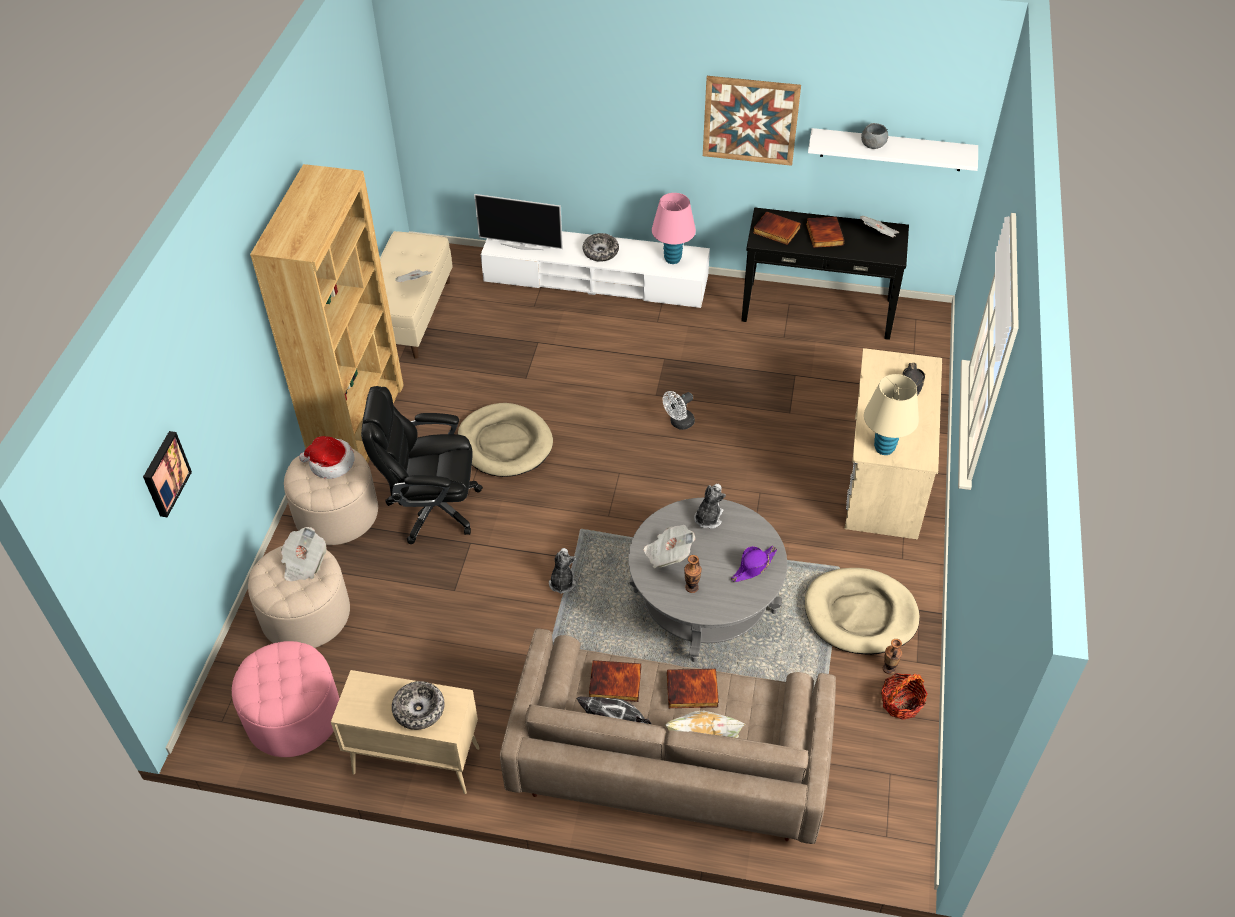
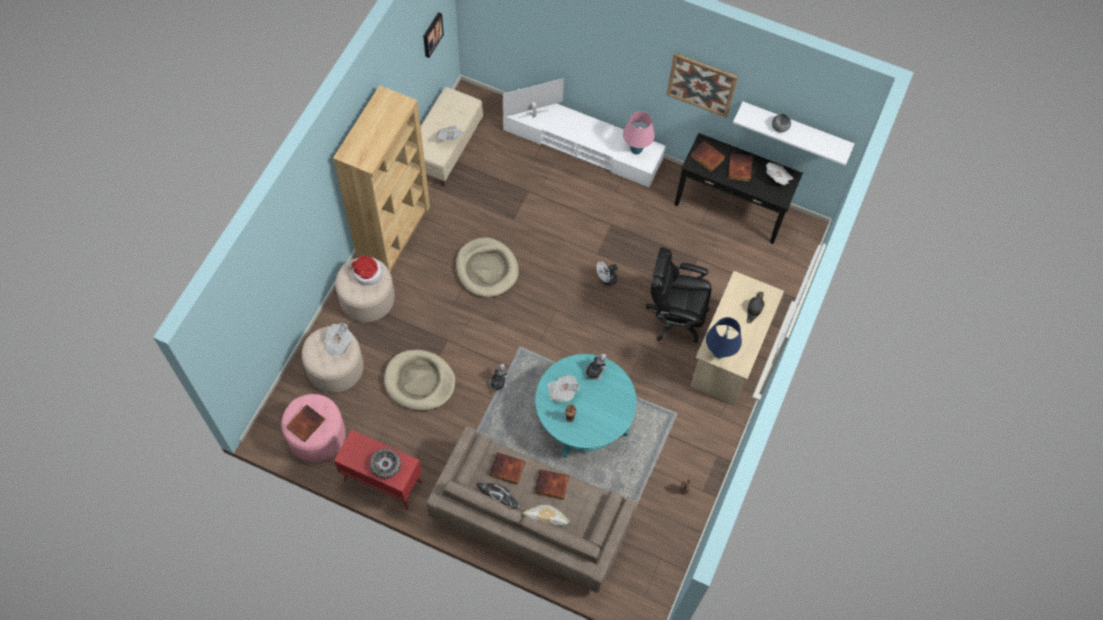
camera: 10 degrees right, 15 degrees up
(164, 473) = (260, 299): picture -> picture (431, 34)
(272, 685) = (305, 423): none -> book
(415, 761) = (382, 481): beige cabinet -> red cabinet
(432, 508) = (428, 308): black office chair -> black office chair (675, 316)
(522, 246) = (533, 114): television -> television turned 135 degrees clockwise
(600, 252) = (587, 132): bowl -> none
(704, 602) = (583, 417): grey coffee table -> turquoise coffee table
(753, 567) = (612, 413): purple hat -> none
(860, 614) = (679, 449): beige dog bed -> beige dog bed (420, 382)
(884, 448) = (719, 353): beige table lamp -> blue table lamp
(901, 703) = (683, 515): basket -> none

